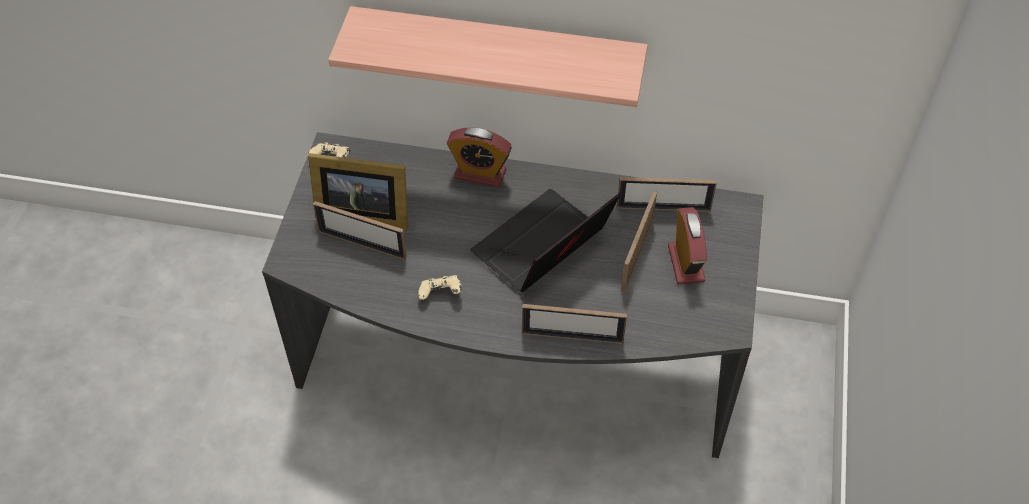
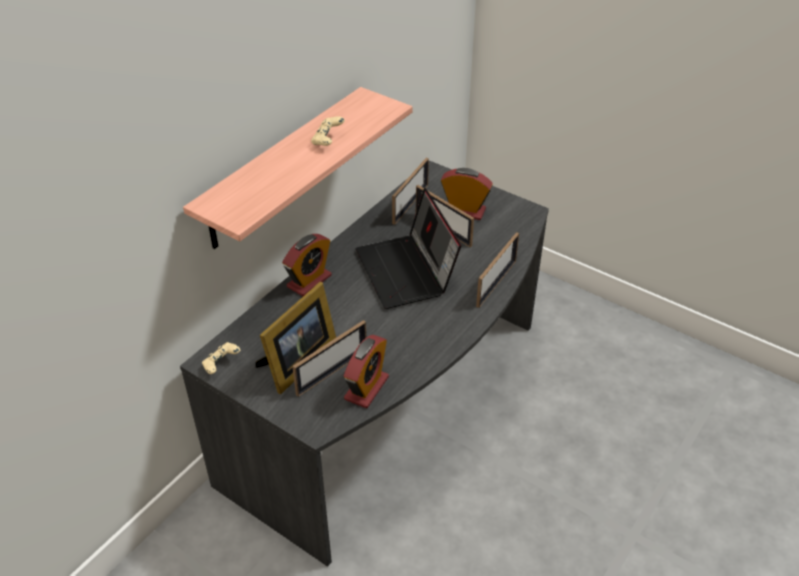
camera: 65 degrees left, 10 degrees down
(354, 279) = (366, 388): none -> alarm clock
(440, 294) = (415, 340): beige game controller -> beige game controller (328, 141)

